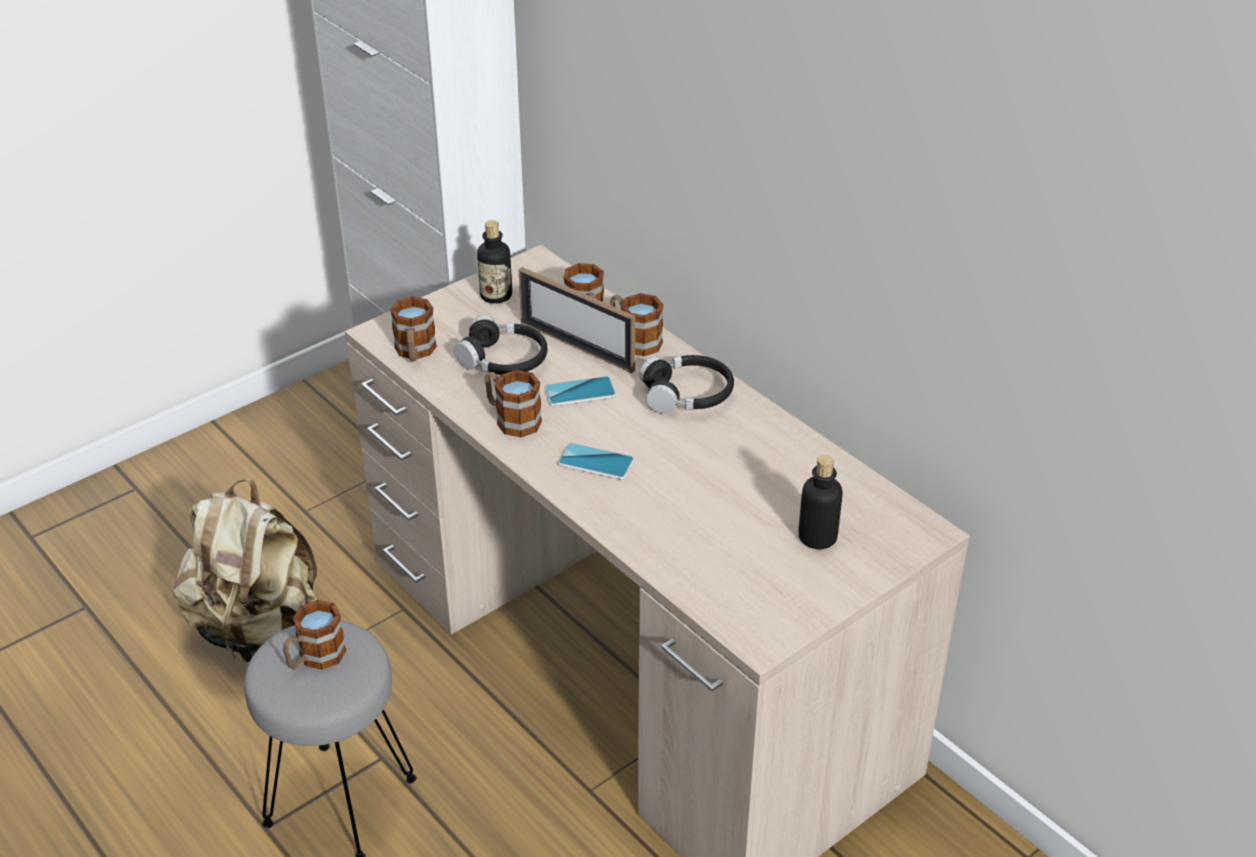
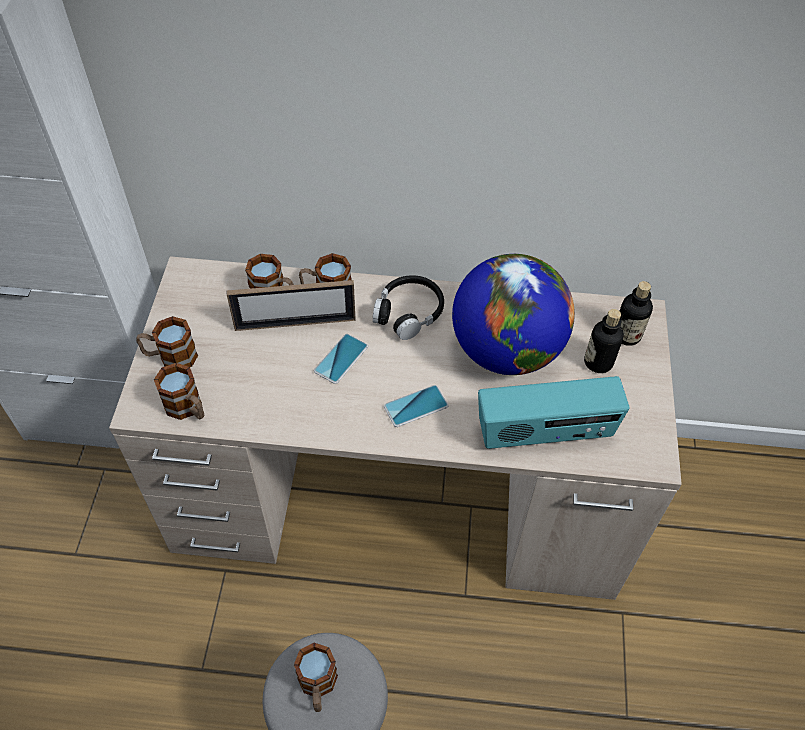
camera: 45 degrees left, 15 degrees up
(257, 629) = (140, 668): beige backpack -> none
(496, 295) = (189, 320): bottle -> bottle (626, 335)
(503, 360) = (259, 369): black headphones -> none
(512, 419) = (322, 413): mug -> mug (170, 357)
(683, 553) = (544, 433): none -> radio
(738, 474) = (506, 350): none -> globe

